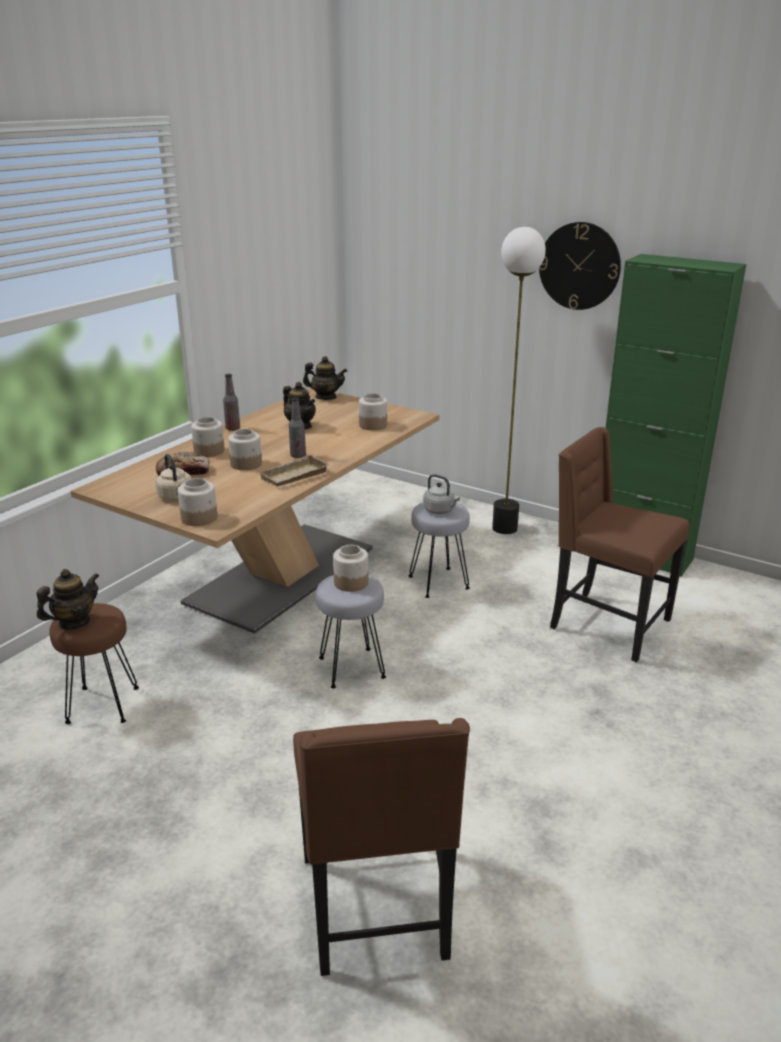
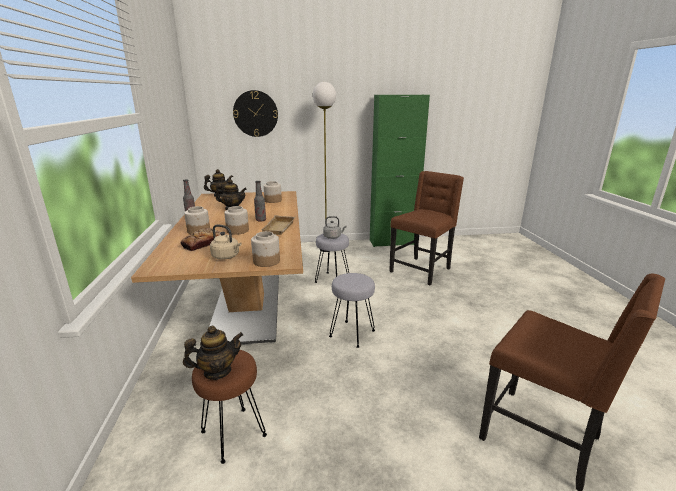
camera: 40 degrees left, 5 degrees down
(74, 622) = (217, 371): teapot -> teapot turned 60 degrees clockwise
(351, 582) = (351, 278): jar -> none
(579, 266) = (343, 104): wall clock -> wall clock (255, 113)
(606, 624) = (421, 270): brown chair -> brown chair turned 135 degrees clockwise

